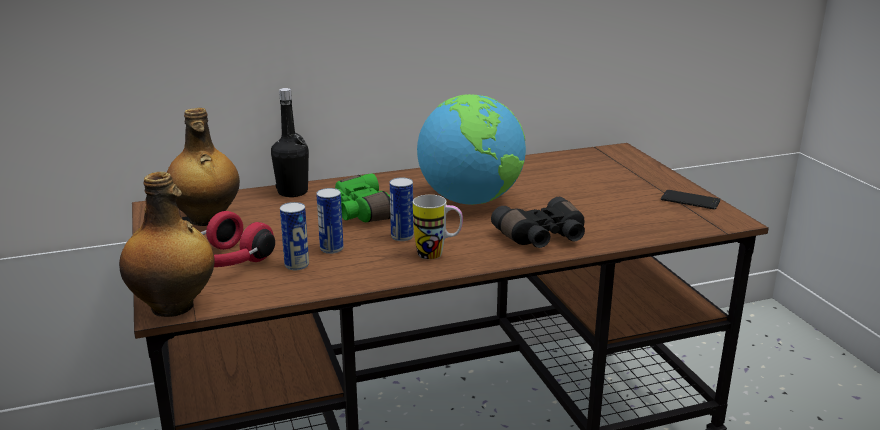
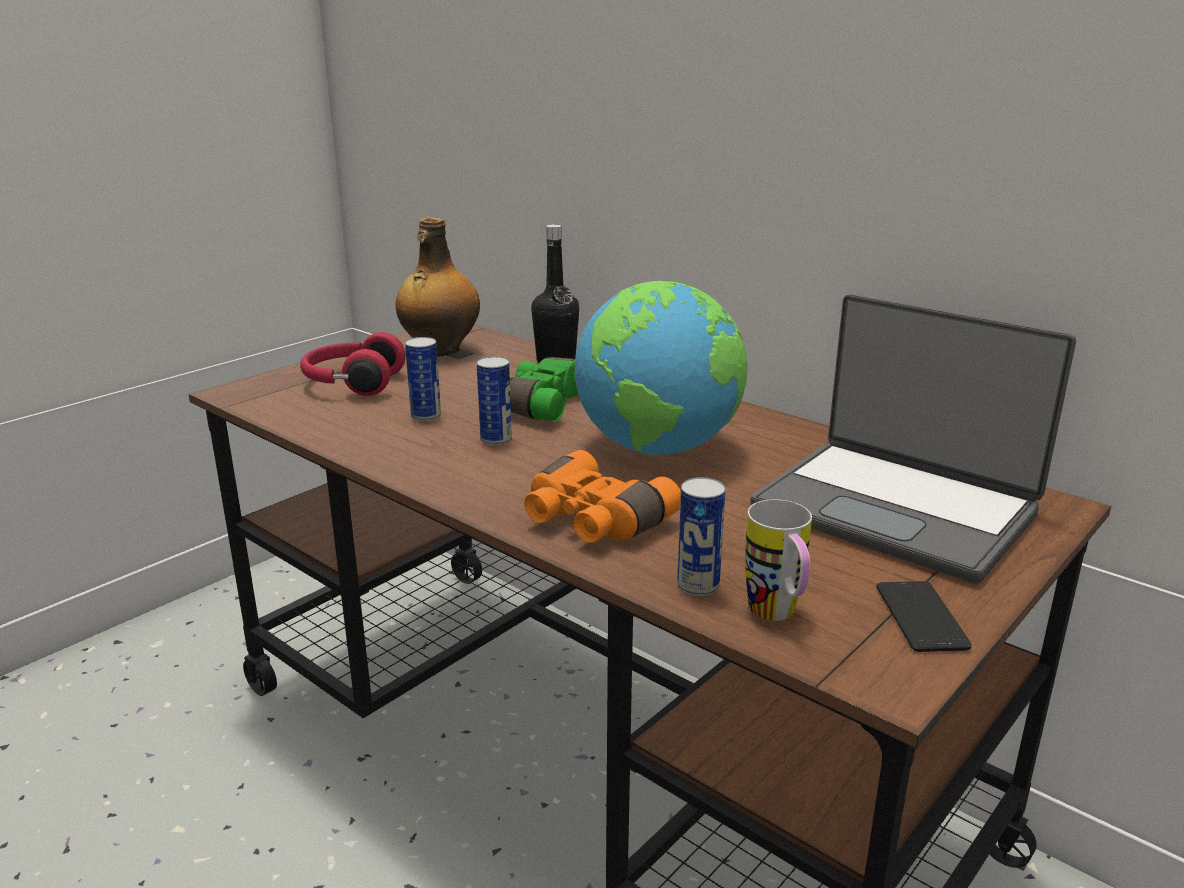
camera: 60 degrees right, 0 degrees up
(174, 307) = (241, 393): bottle -> none
(297, 265) = (370, 412): can -> can (698, 585)
(438, 255) = (463, 470): mug -> mug (778, 617)
(543, 237) = (592, 521): black binoculars -> orange binoculars
(595, 175) = (896, 509): none -> laptop

